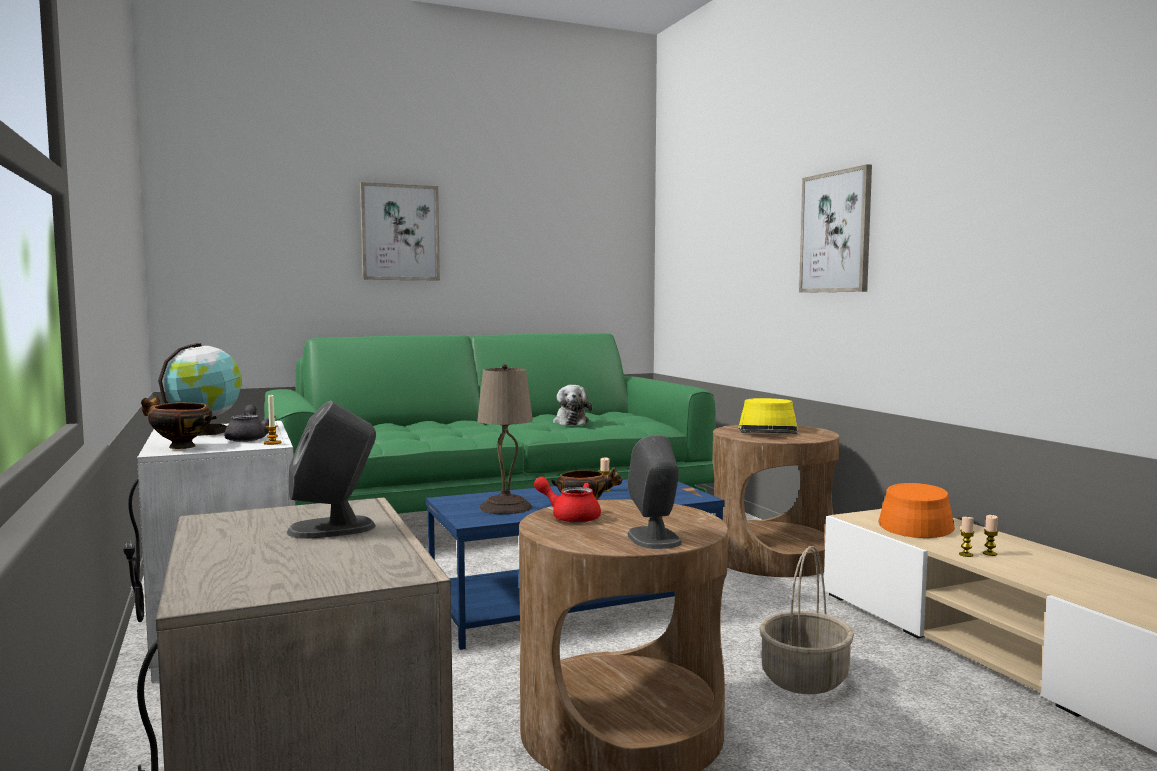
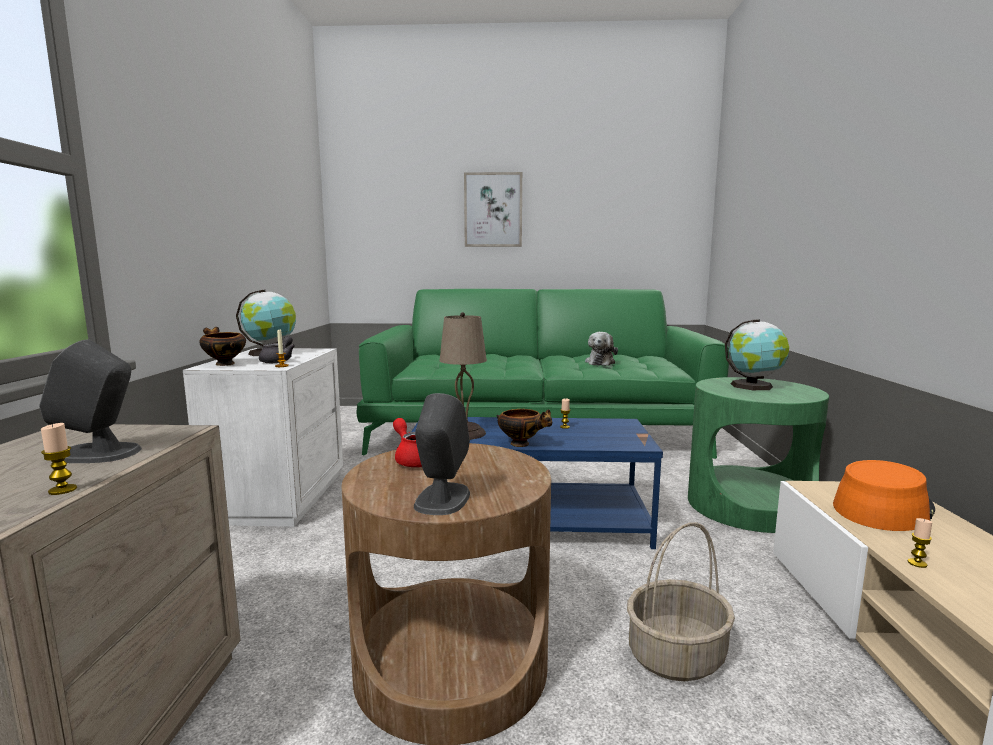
camera: 25 degrees right, 5 degrees up
(768, 431) = (754, 386): yellow hat -> globe
(772, 557) = (748, 506): brown side table -> green side table
(836, 232) = (854, 184): picture -> none
(989, 553) = (954, 568): candle -> candle (62, 490)

